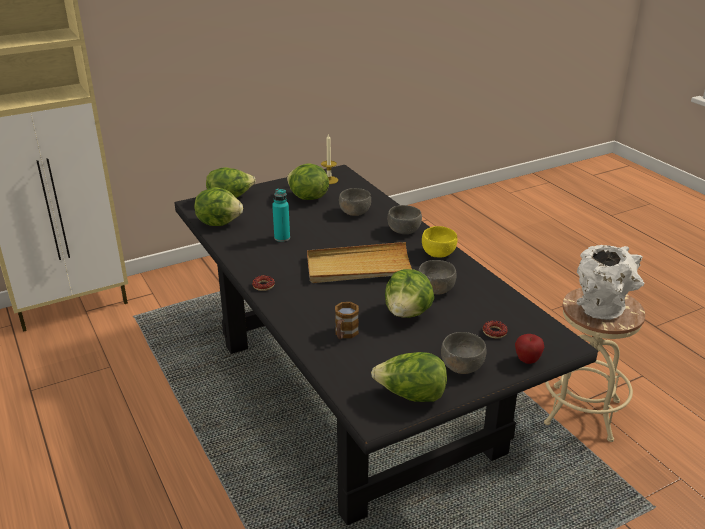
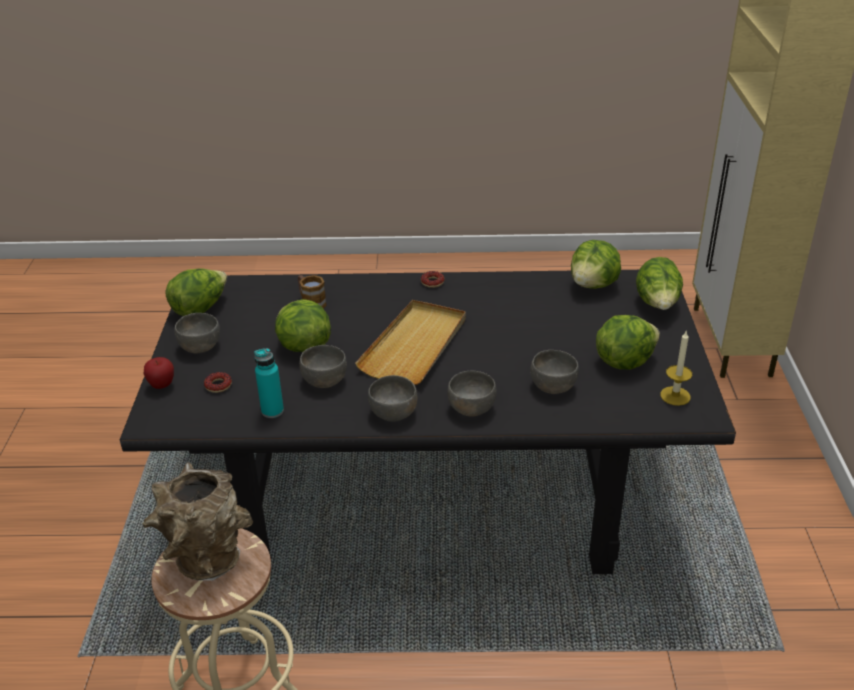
camera: 120 degrees right, 5 degrees up
(282, 238) = (523, 315): turquoise bottle -> turquoise bottle (272, 411)
(438, 253) = (394, 413): yellow bowl -> grey bowl
(601, 312) = (205, 558): white vase -> brown vase

